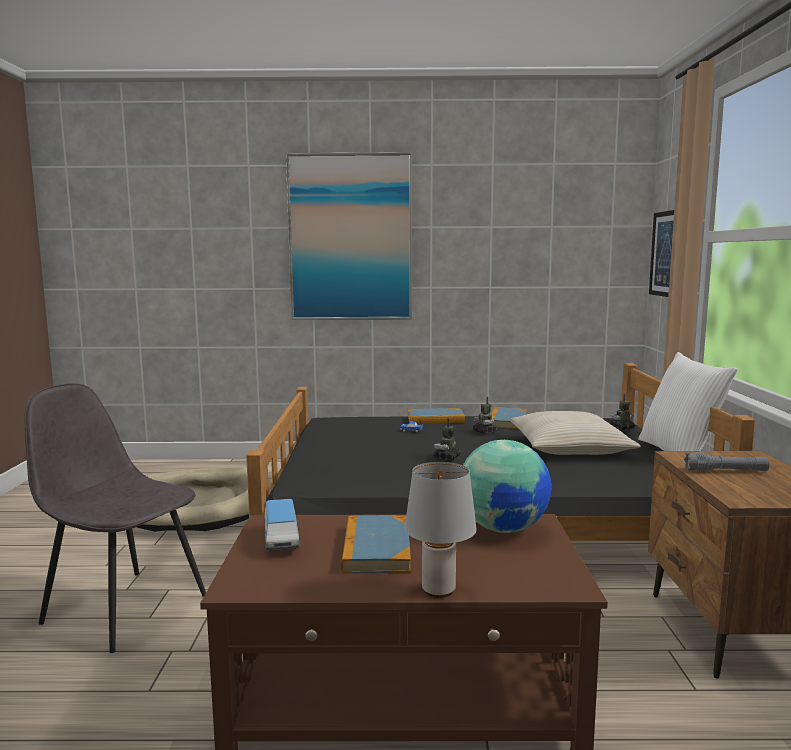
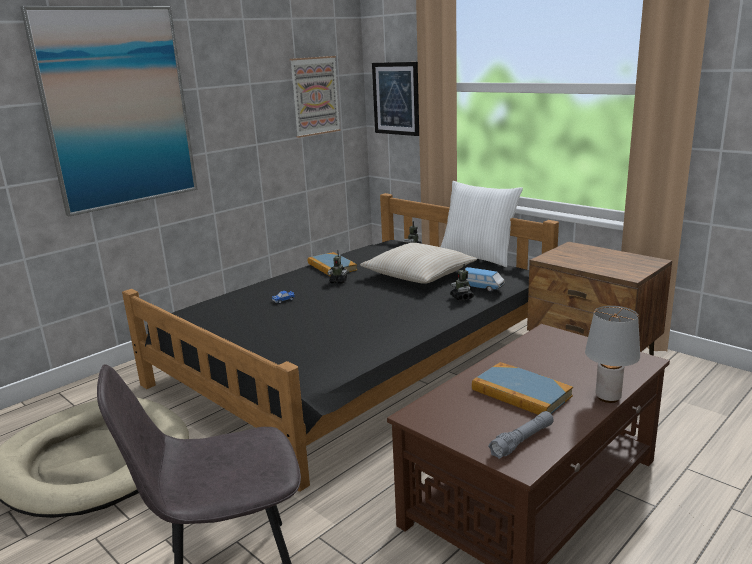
camera: 45 degrees left, 10 degrees up
(281, 540) = (458, 420): toy car -> toy car (481, 287)
(435, 419) = (275, 283): book -> none
(446, 458) = (365, 313): toy robot -> toy robot (462, 297)
(503, 528) = (543, 345): globe -> none
(572, 246) = (315, 96): none -> picture
(725, 471) = (587, 261): grey flashlight -> grey flashlight (522, 441)

